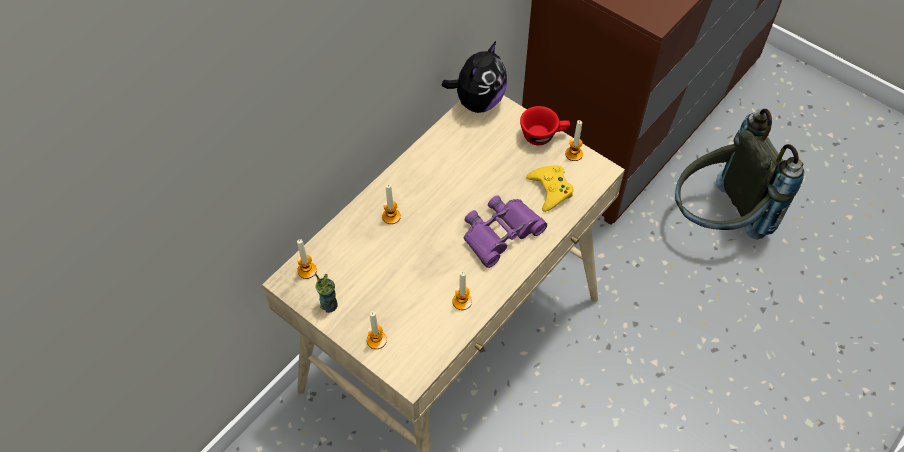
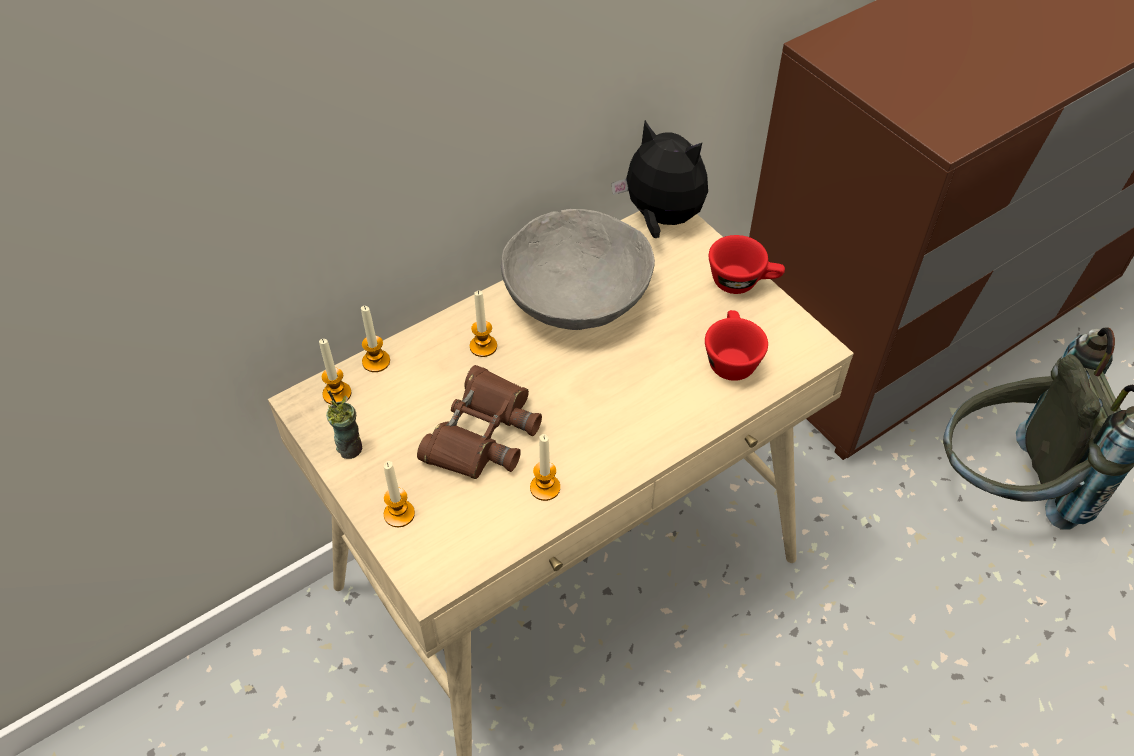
camera: 15 degrees right, 5 degrees down
(411, 275) = (482, 433): none -> brown binoculars
(440, 168) = (576, 295): none -> grey bowl
(478, 101) = (661, 219): plush toy -> plush toy turned 105 degrees counterclockwise
(501, 233) = (636, 404): purple binoculars -> none
(550, 190) = (730, 358): yellow game controller -> red cup
(574, 154) = (781, 316): candle -> candle (376, 361)

